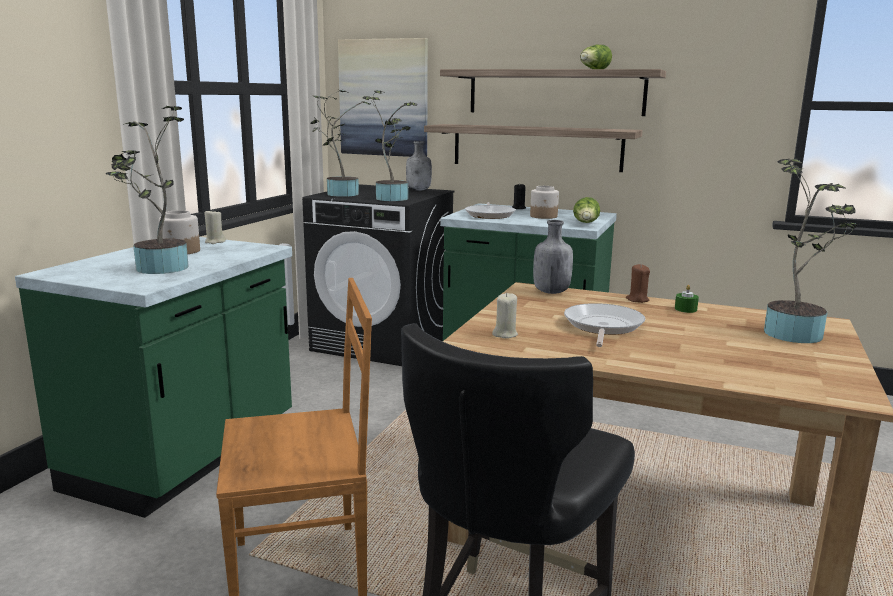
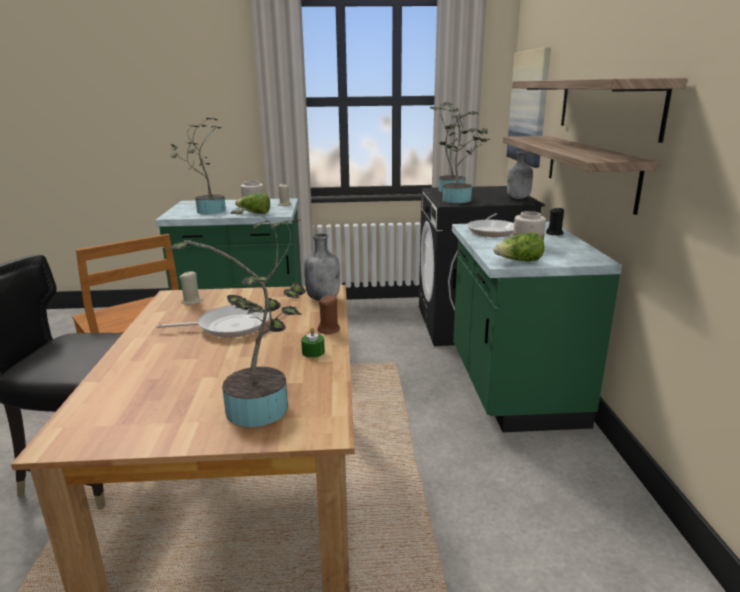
camera: 65 degrees right, 5 degrees up
(594, 69) = (605, 78): lettuce -> lettuce (254, 213)

